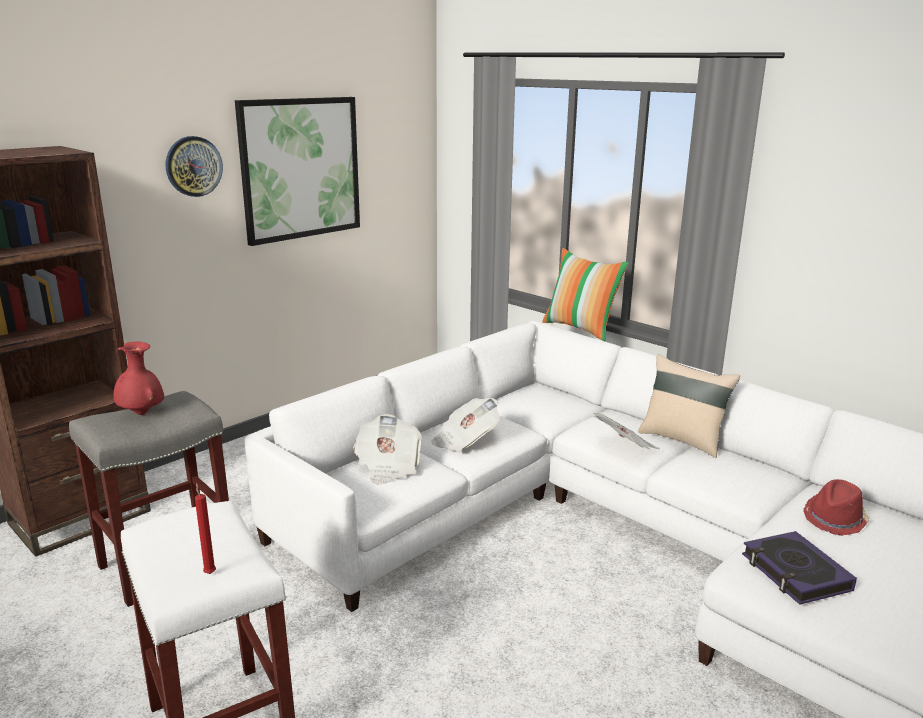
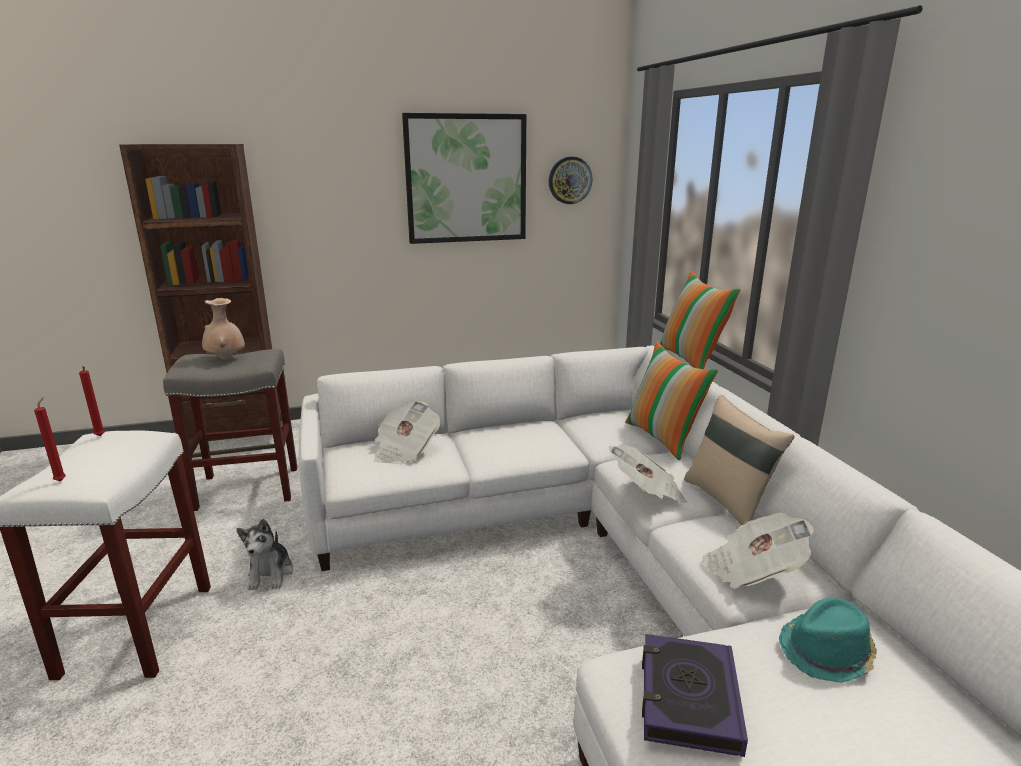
camera: 30 degrees right, 0 degrees up
(142, 413) = (226, 359): red vase -> beige vase
(163, 524) = (100, 436): none -> red candle
(193, 166) = (360, 169): wall clock -> wall clock (570, 180)
(302, 632) = (271, 574): none -> plush toy
(465, 441) = (498, 445): newspaper -> newspaper (752, 570)
(586, 402) = (663, 438): none -> pillow
(835, 519) = (827, 653): red hat -> turquoise hat

